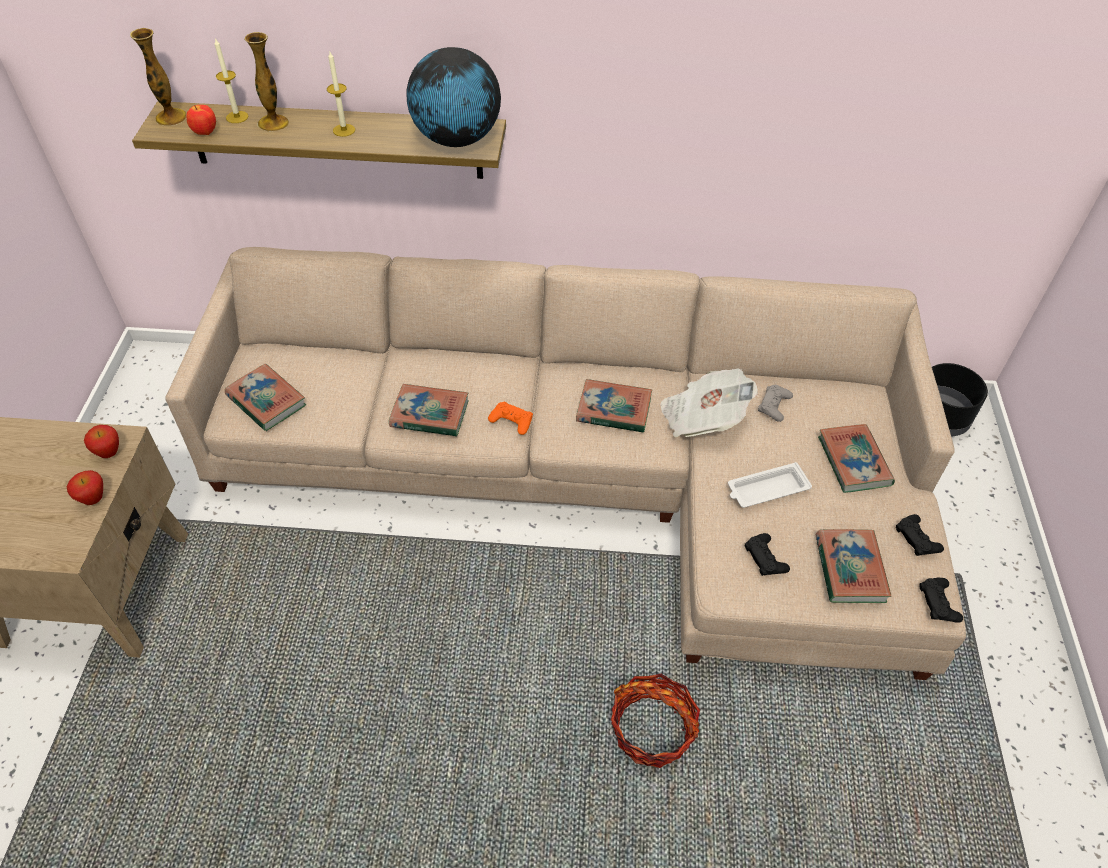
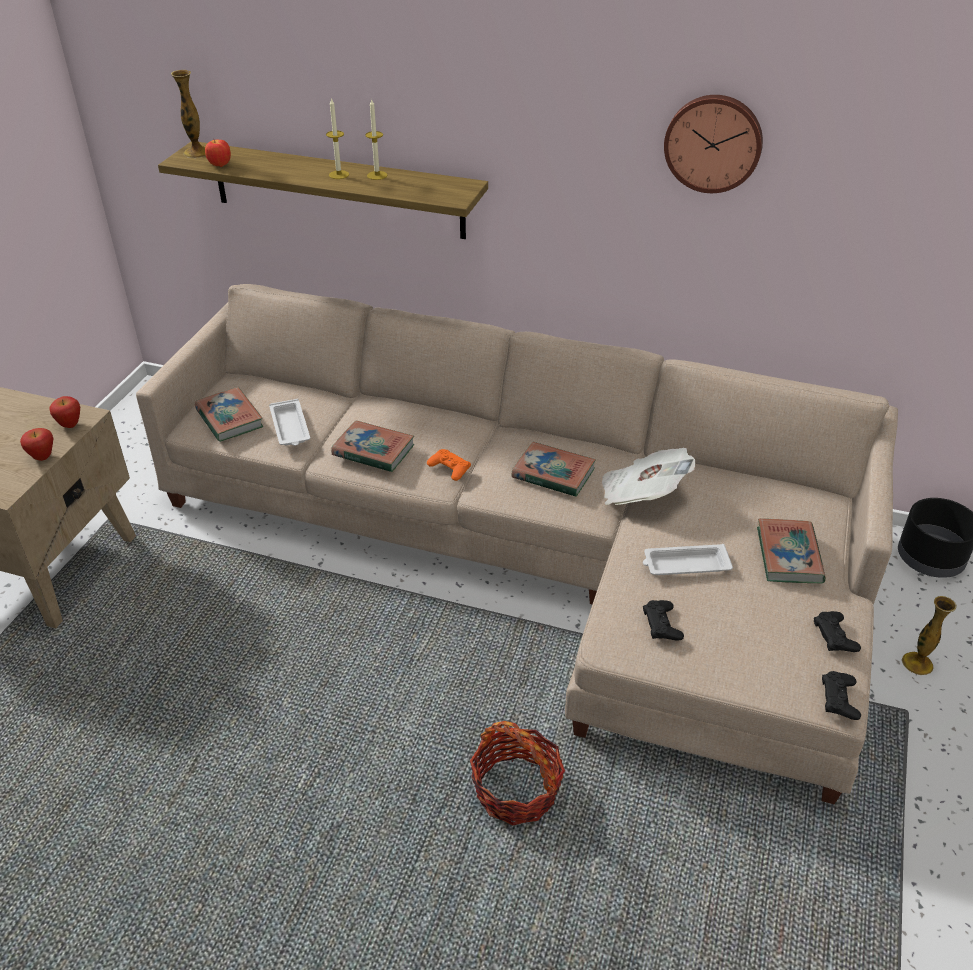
camera: 15 degrees right, 10 degrees down
(237, 117) = (252, 157): candle -> candle (377, 175)
(273, 123) = (280, 164): vase -> vase (917, 663)
(334, 401) = (290, 427): none -> white tray
(456, 140) = (435, 191): globe -> none
(746, 65) = (713, 142): none -> wall clock
(774, 405) = (720, 494): grey game controller -> none
(850, 569) = (749, 649): book -> none

